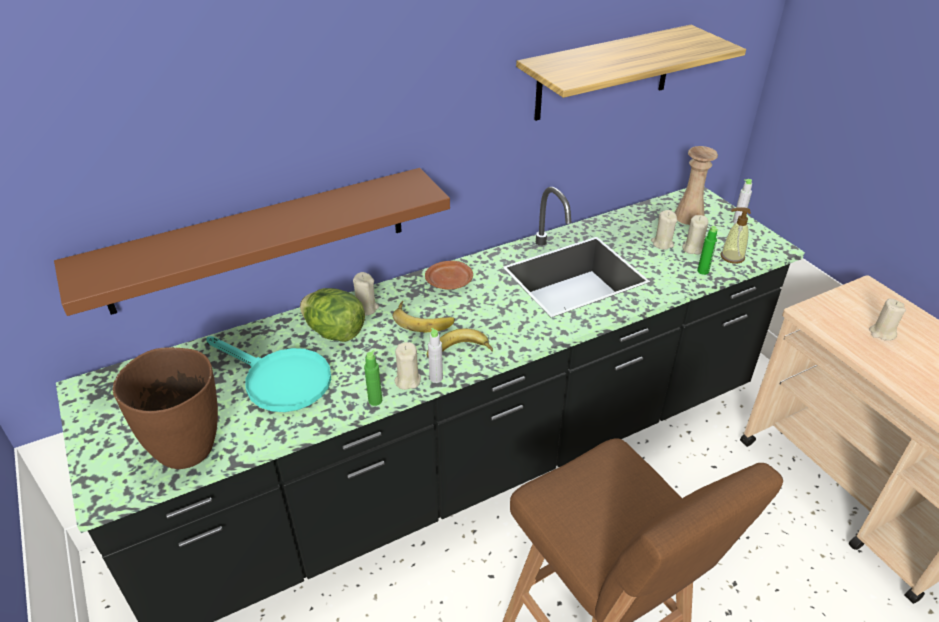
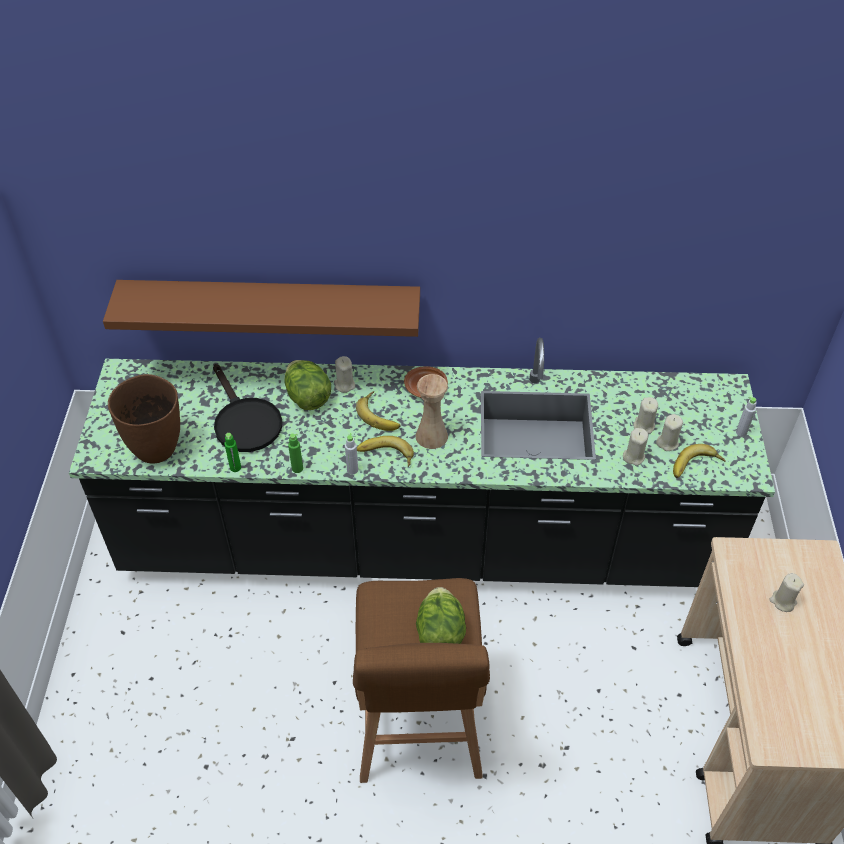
camera: 30 degrees right, 10 degrees up
(279, 380) = (244, 421): turquoise frying pan -> black frying pan
(407, 380) = (331, 462): beige candle -> beige candle (633, 456)
(604, 73) = (625, 251): shelf -> none
(637, 500) = (440, 632): none -> lettuce
(689, 216) = (698, 407): beige vase -> beige vase (431, 436)
(703, 271) = (654, 469): green bottle -> green bottle (235, 467)
(732, 257) = (696, 467): soap dispenser -> banana

